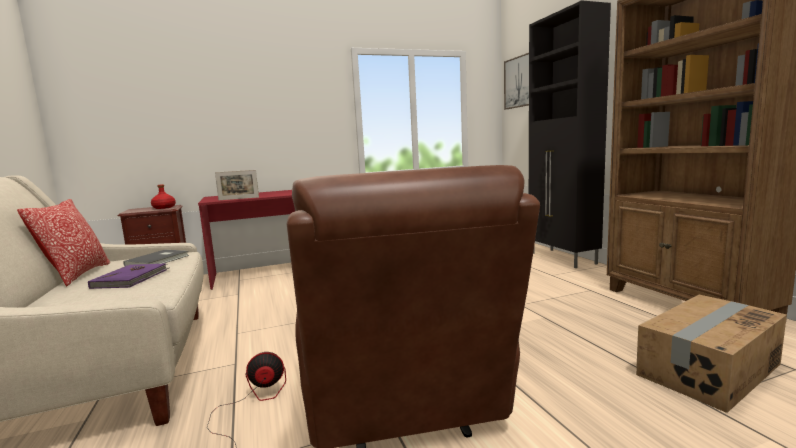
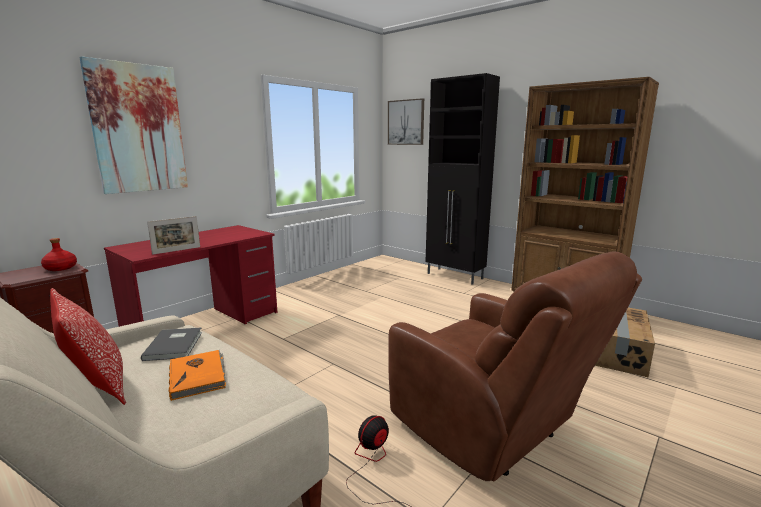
camera: 30 degrees left, 5 degrees up
(132, 278) = (198, 376): purple book -> orange book
(236, 101) = (138, 129): none -> picture

